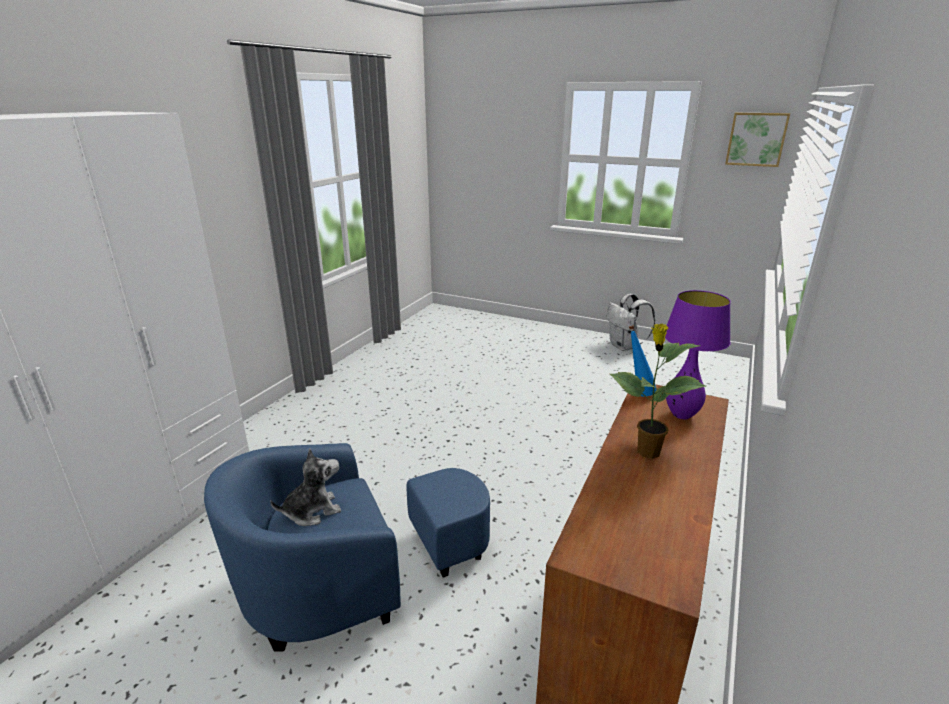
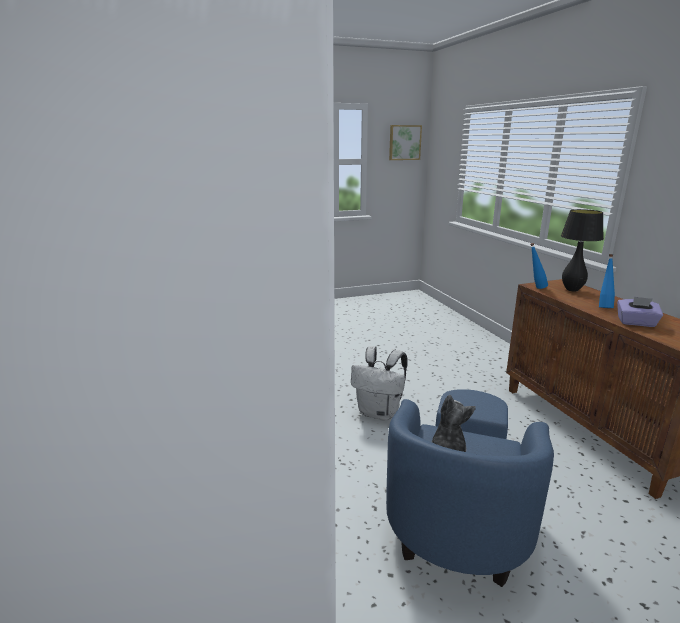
camera: 45 degrees left, 5 degrees down
(620, 488) = (636, 323): none -> purple tissue box
(625, 347) = (350, 304): white backpack -> white backpack (379, 413)
(647, 452) = (603, 307): potted plant -> blue bottle
(681, 415) = (572, 290): purple table lamp -> black table lamp

